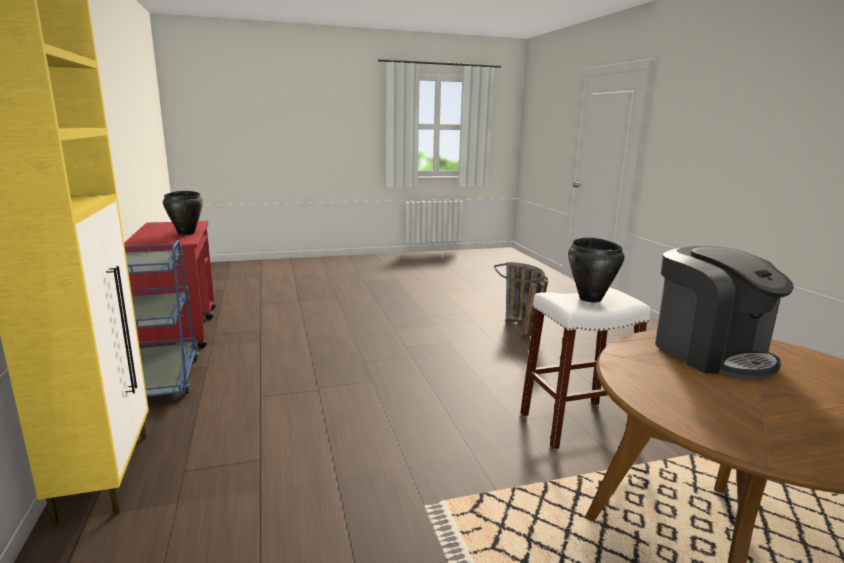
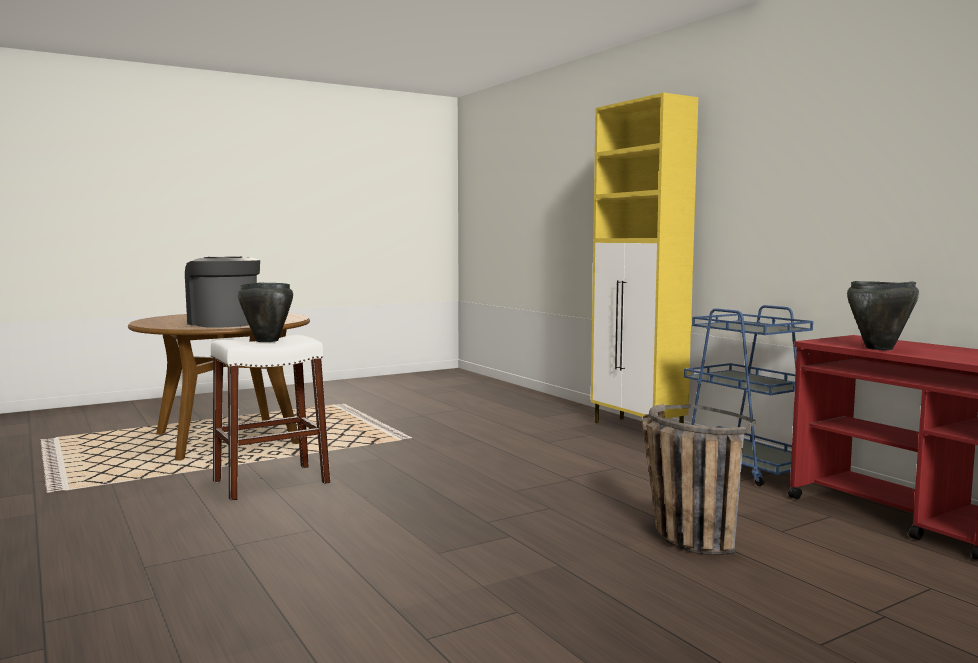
camera: 165 degrees right, 10 degrees down
(523, 332) = (281, 596): basket -> basket (680, 534)

